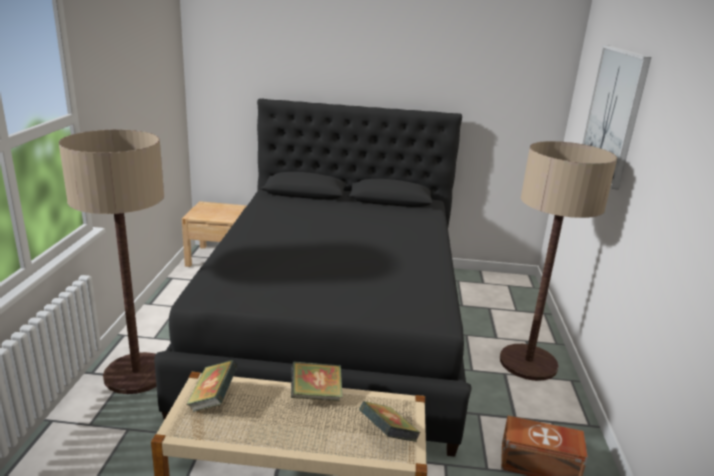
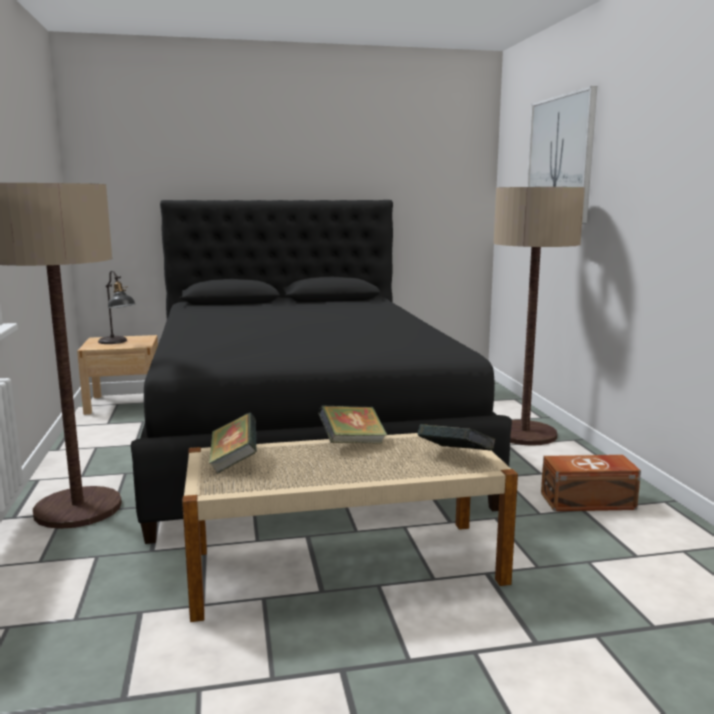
camera: 15 degrees left, 10 degrees down
(216, 213) = (118, 343): none -> grey table lamp

